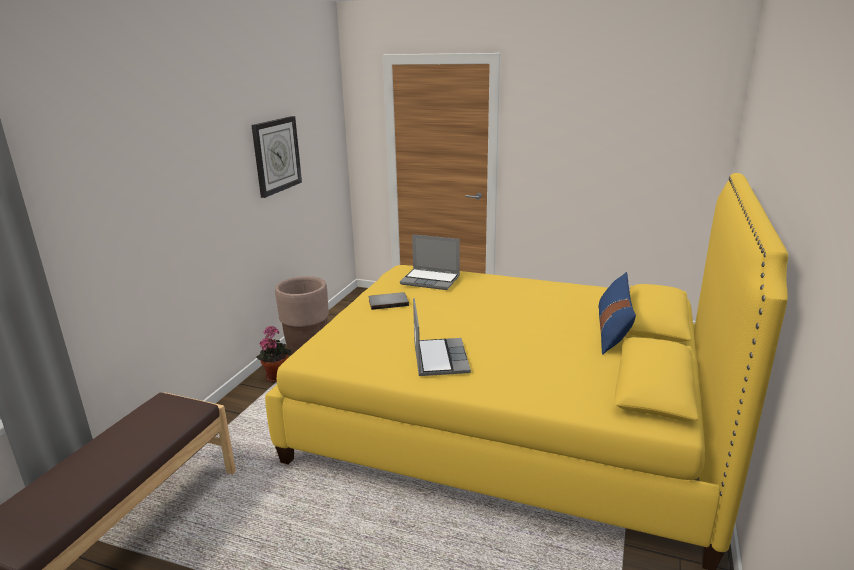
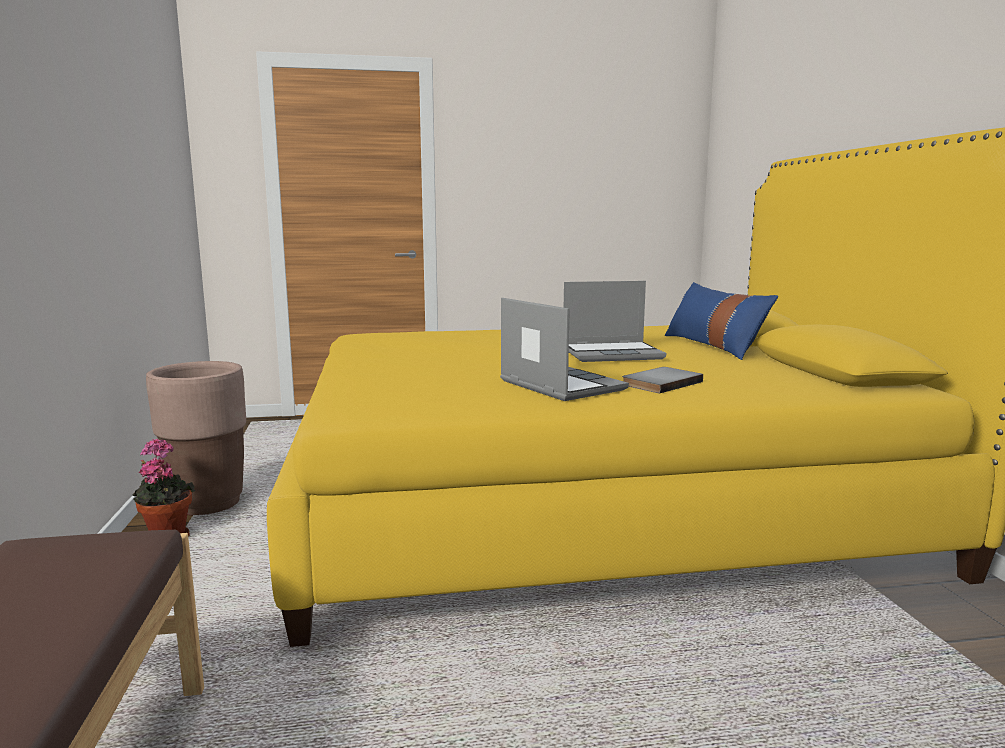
camera: 30 degrees left, 10 degrees down
(276, 155) = (125, 154): wall clock -> none
(388, 302) = (390, 356): grey book -> grey book (659, 383)
(431, 280) = (423, 335): laptop -> laptop (613, 354)

